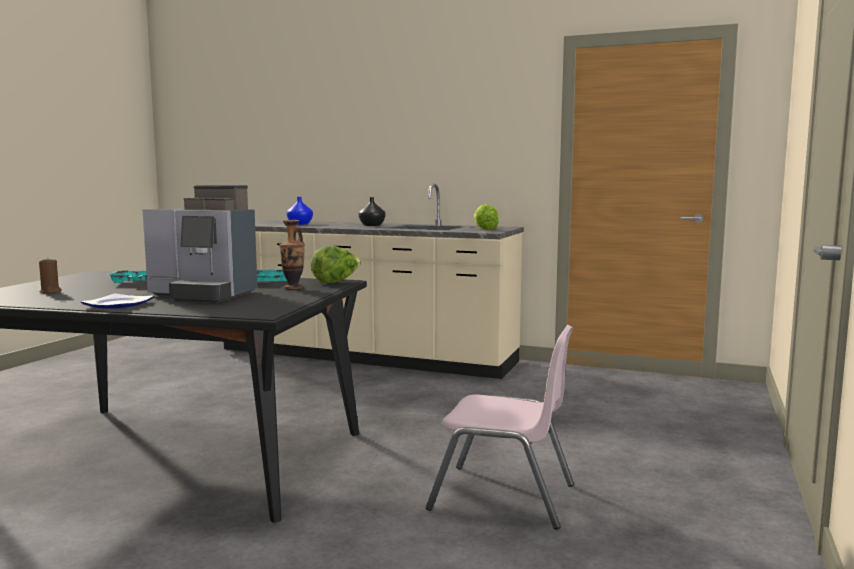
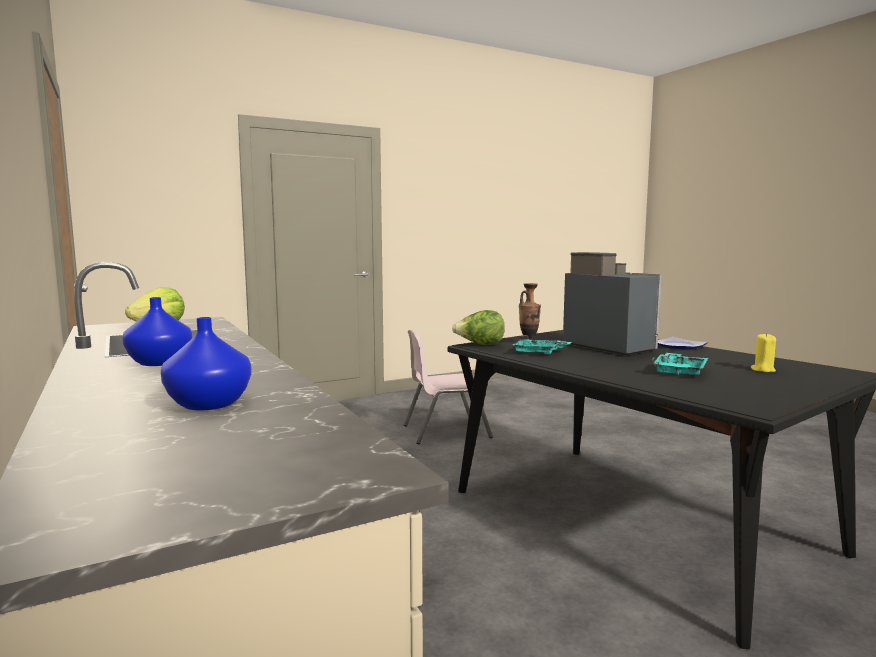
camera: 140 degrees left, 0 degrees up
(51, 291) = (763, 370): brown candle -> yellow candle
(371, 225) = (161, 362): black vase -> blue vase
(503, 497) = (445, 431): pink chair -> pink chair turned 75 degrees counterclockwise

